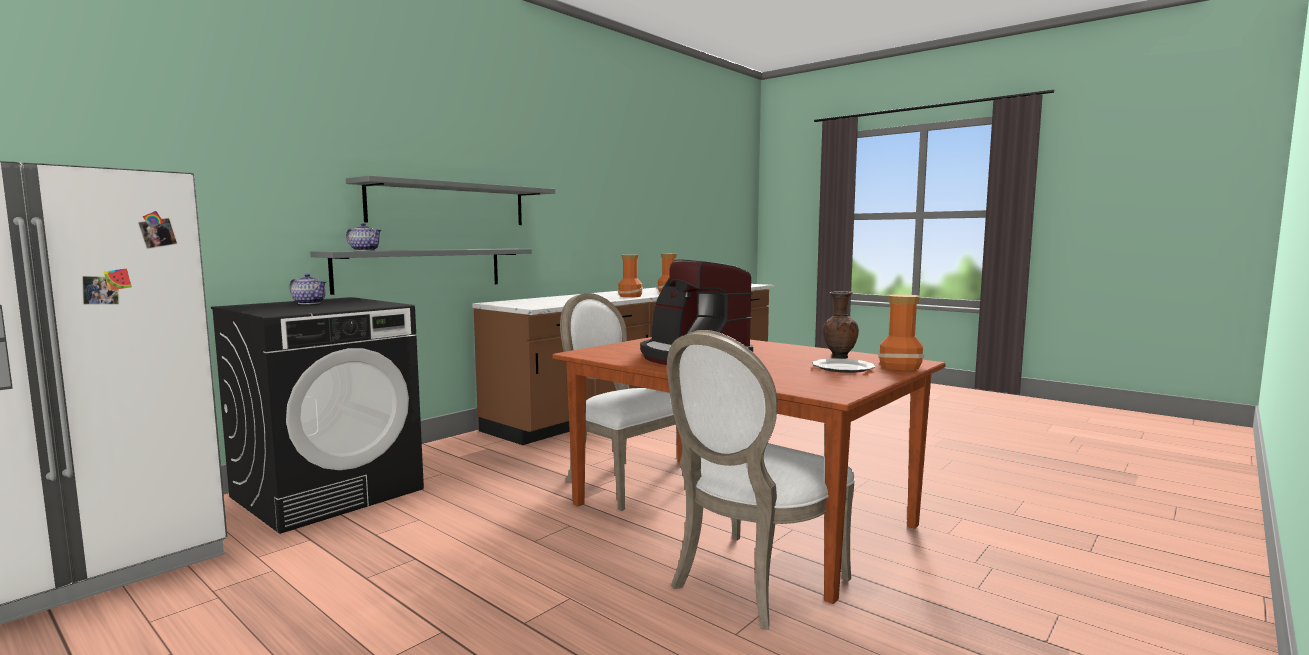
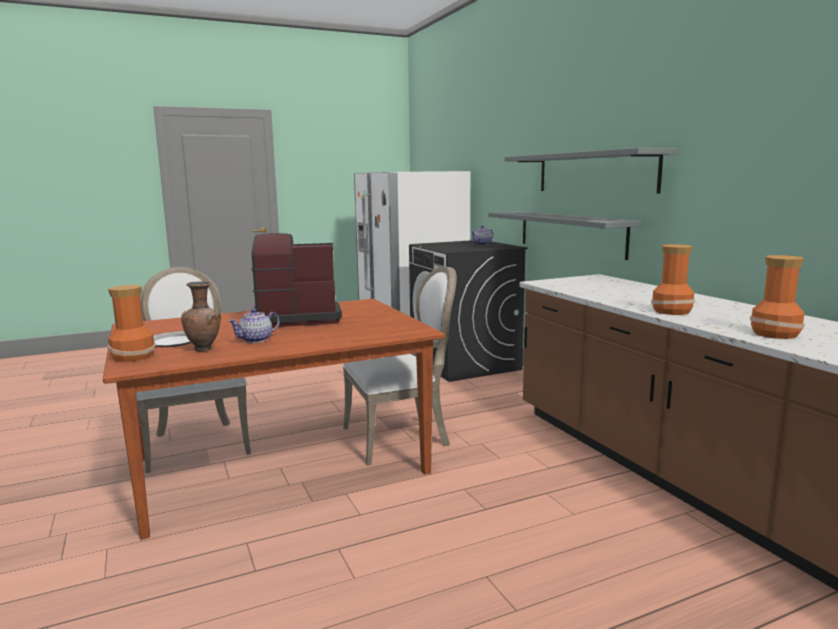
camera: 115 degrees right, 5 degrees up
(364, 250) = (517, 213): teapot -> teapot (256, 340)

